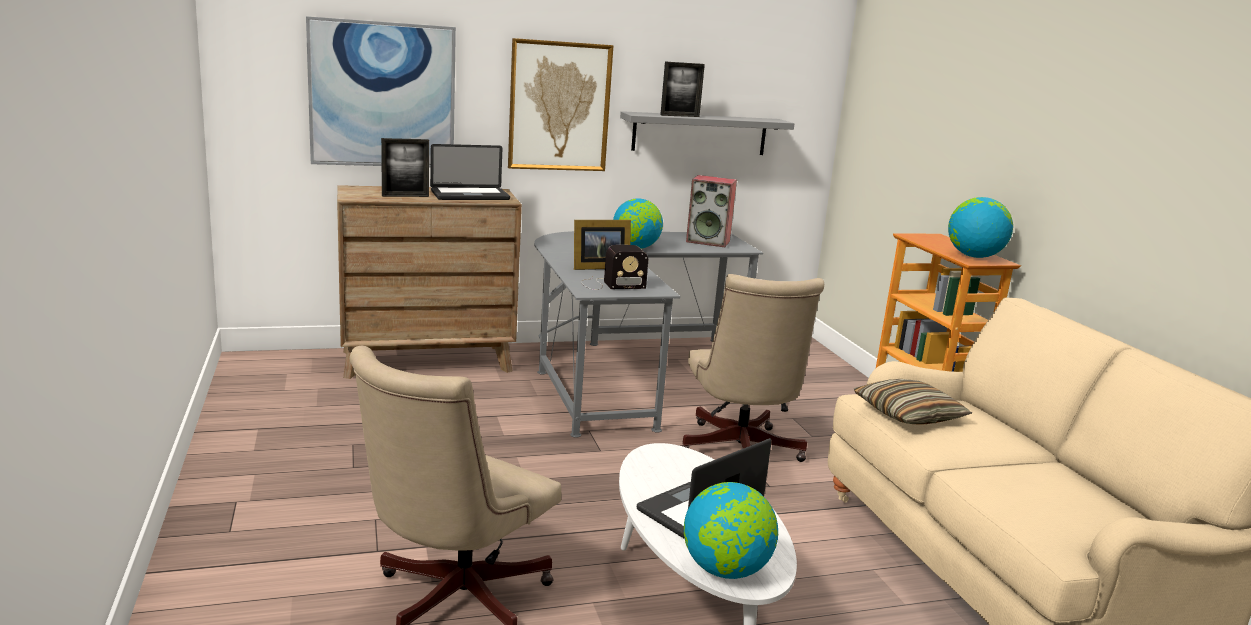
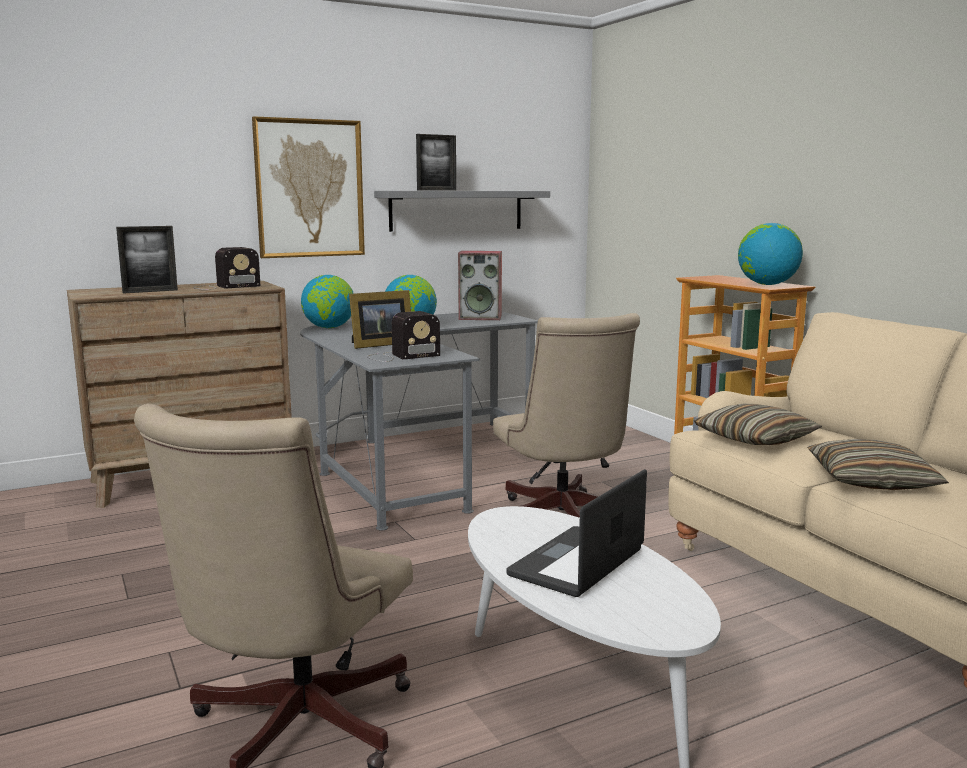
camera: 10 degrees left, 5 degrees down
(382, 95) = (111, 185): picture -> none
(470, 195) = (224, 286): laptop -> radio
(725, 570) = (640, 623): globe -> globe (329, 328)
(990, 475) = (871, 481): none -> pillow

